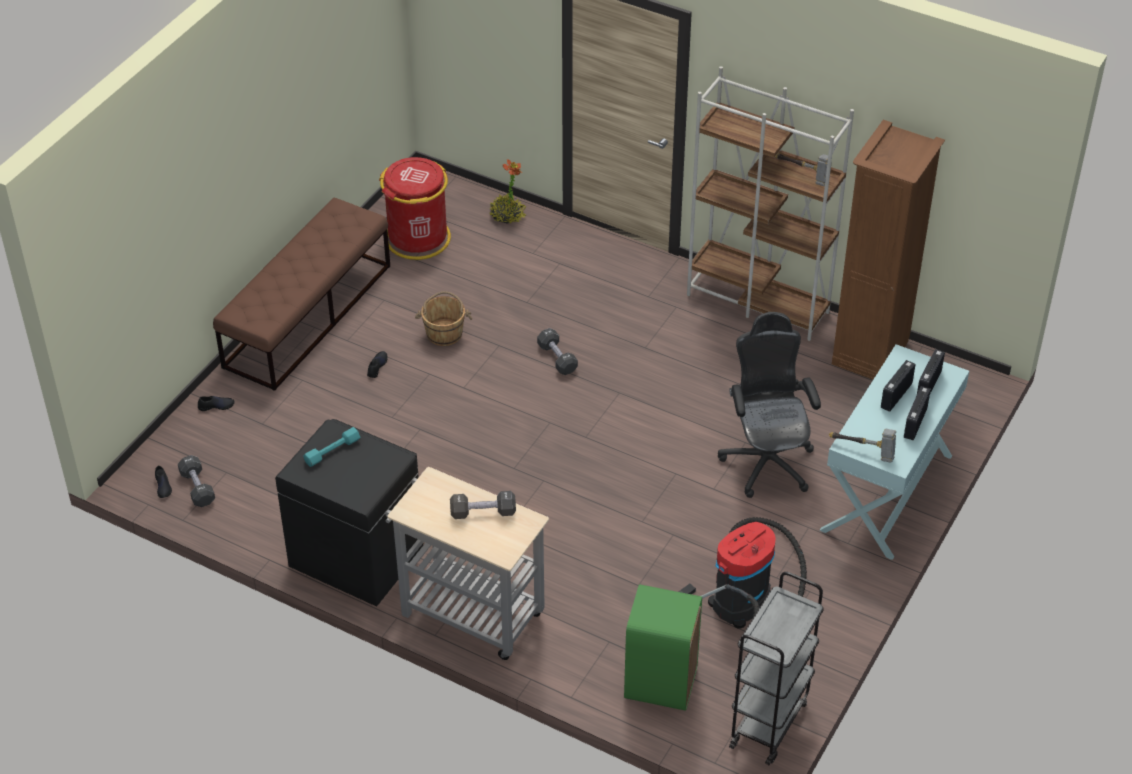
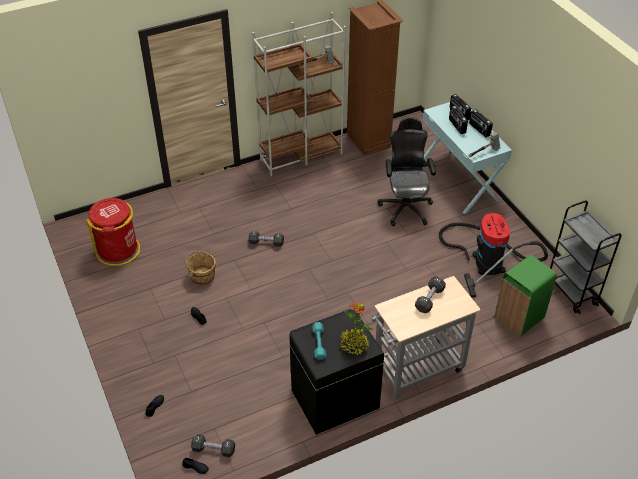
camera: 55 degrees left, 0 degrees up
(308, 315) = (126, 326): brown bench -> none
(507, 215) = (142, 208): potted plant -> potted plant (354, 346)
(767, 460) = (405, 207): office chair -> office chair turned 60 degrees clockwise

